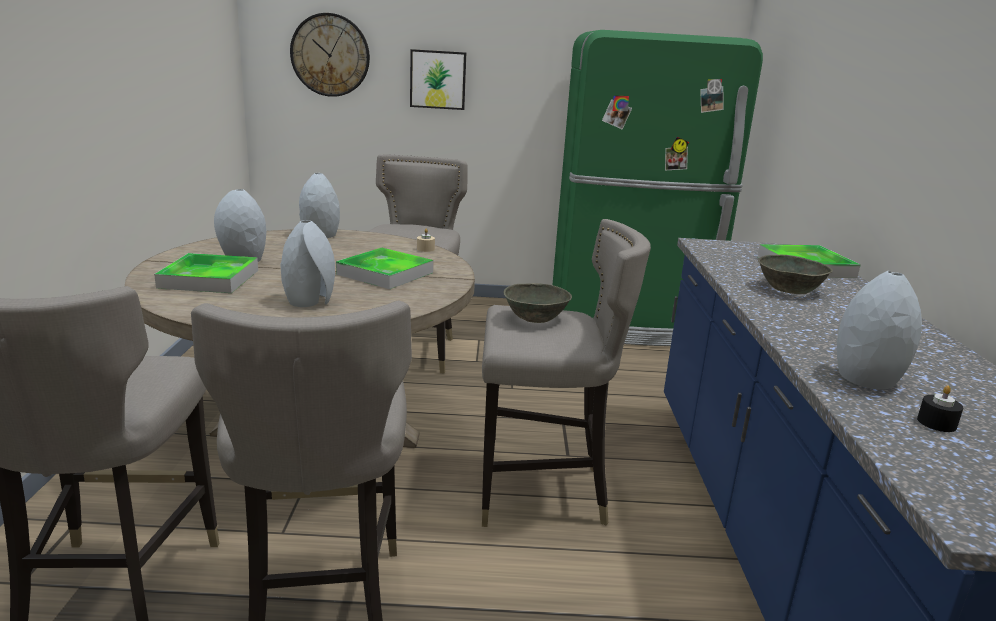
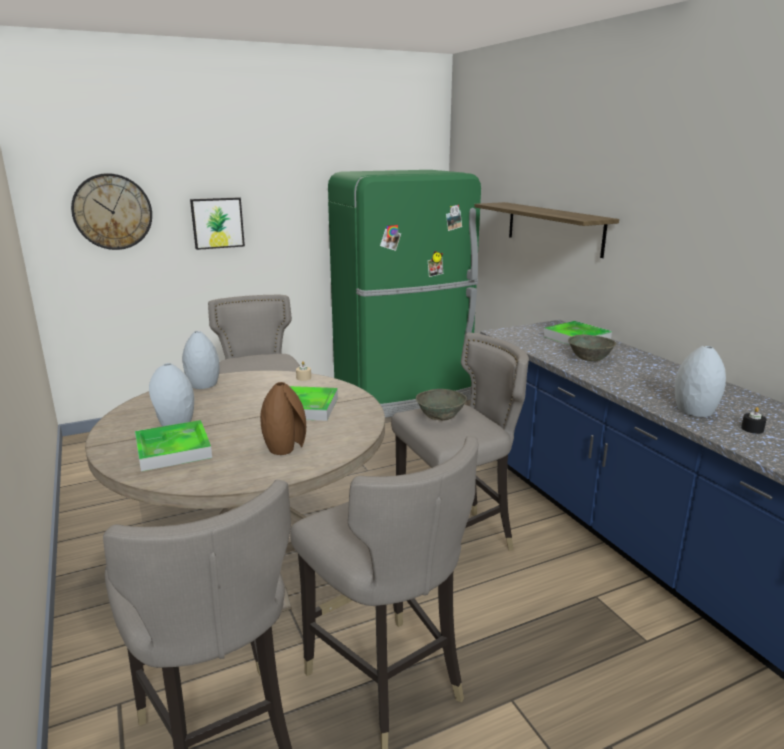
camera: 25 degrees left, 0 degrees up
(311, 301) = (285, 447): grey vase -> brown vase
(829, 113) = (553, 228): none -> shelf

